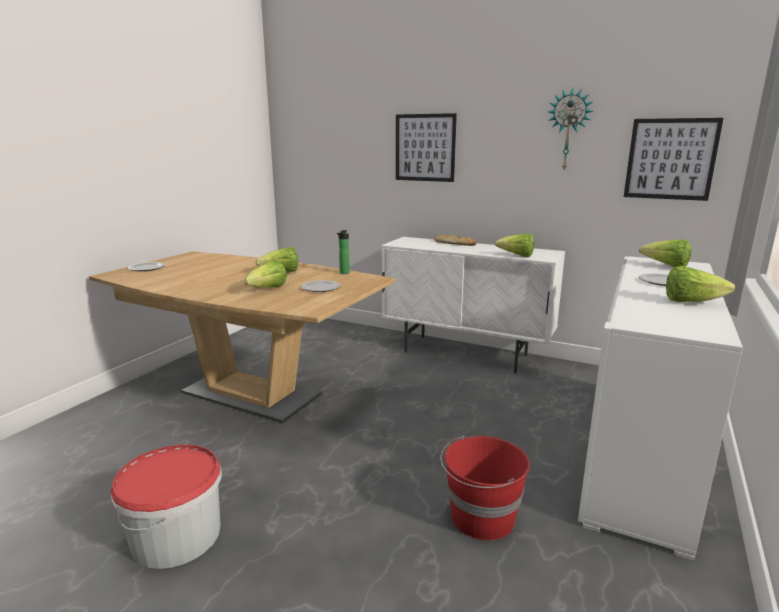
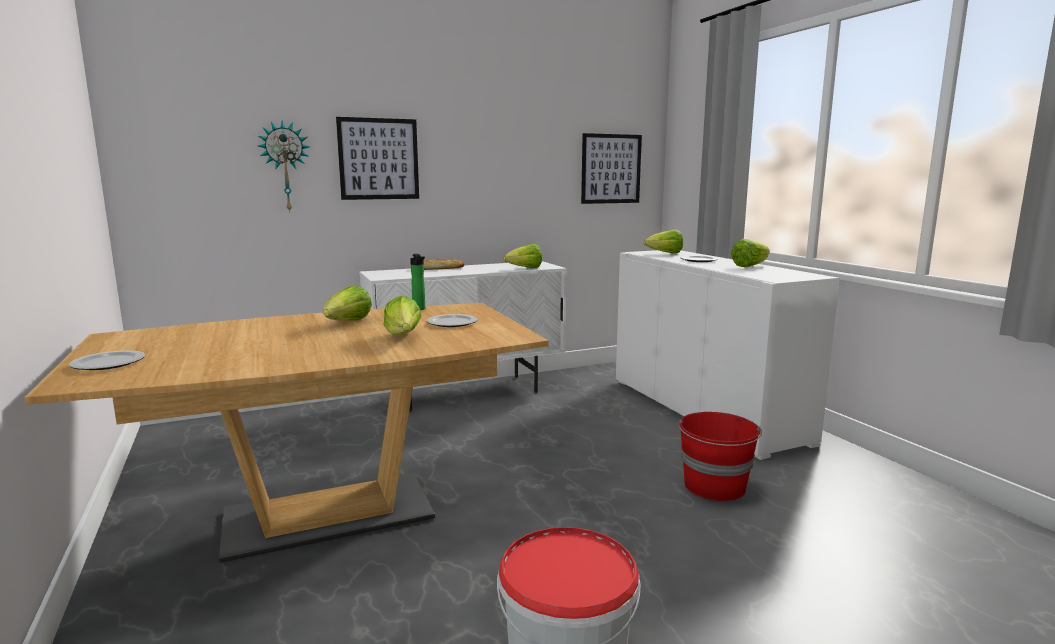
camera: 50 degrees left, 5 degrees down
(568, 130) = (531, 142): wall clock -> wall clock (285, 167)

